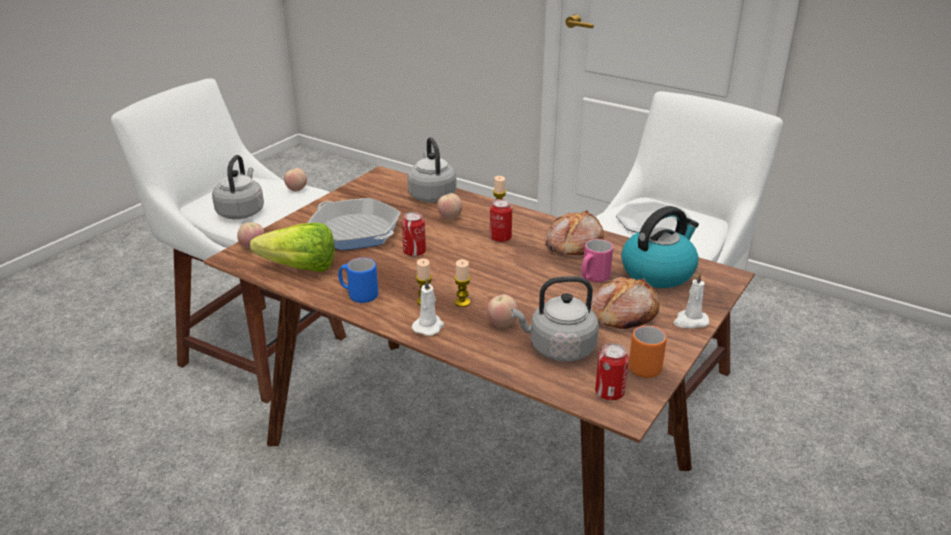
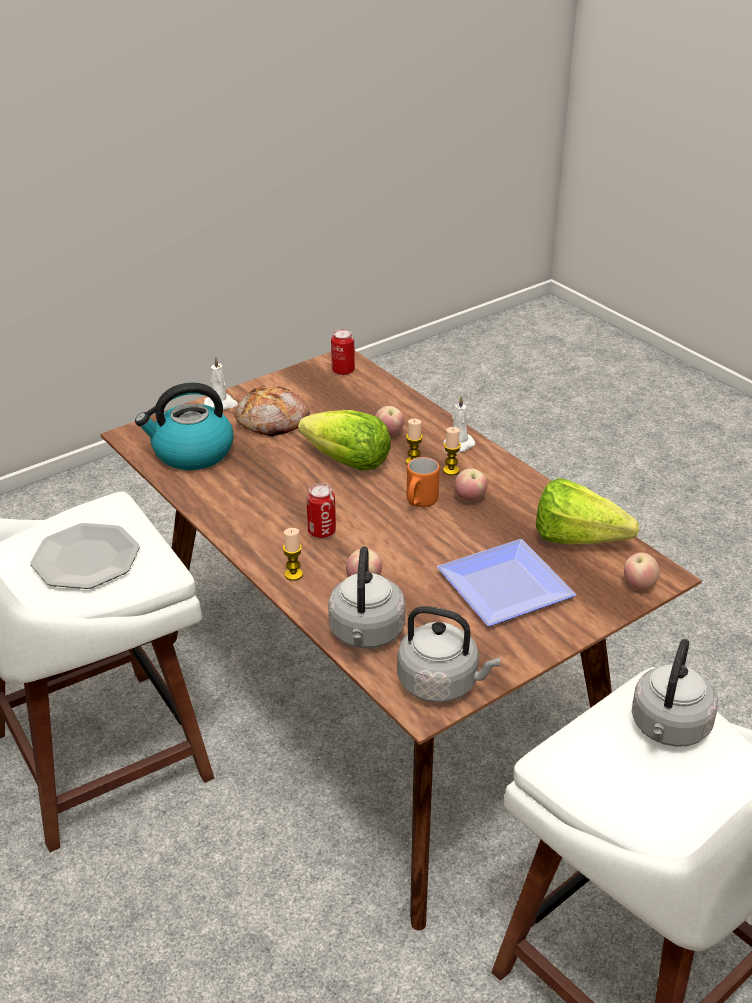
camera: 160 degrees left, 5 degrees up
(297, 190) = (574, 769): apple -> apple (469, 499)
(355, 231) = (500, 585): frying pan -> plate
(358, 295) = (517, 491): blue mug -> none
(414, 252) = (436, 533): can -> none
(520, 290) = (348, 462): none -> lettuce
(558, 348) = (355, 406): grey kettle -> grey kettle (442, 683)
(573, 244) = (244, 504): bread -> none
(593, 278) = (264, 459): pink mug -> none
(644, 365) = (297, 381): orange mug -> orange mug (419, 503)

